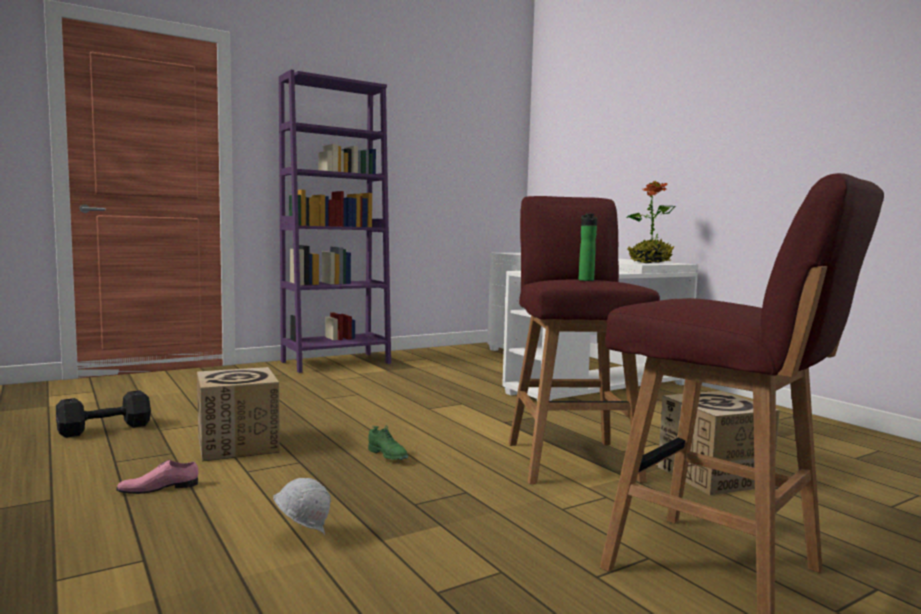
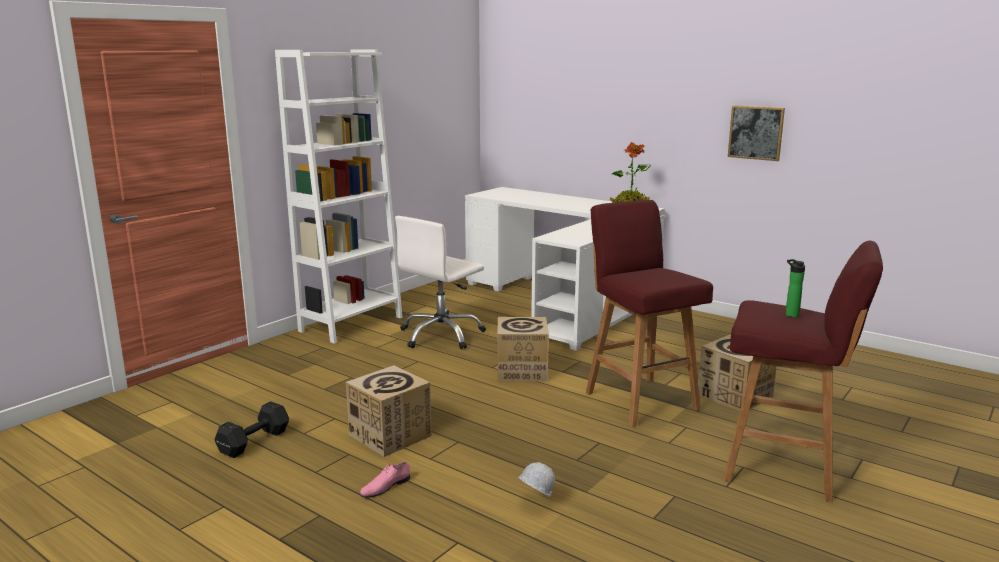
camera: 20 degrees left, 10 degrees up
(336, 362) = (351, 324): purple bookcase -> white bookcase
(388, 456) = (514, 422): green shoe -> none
(411, 379) = (441, 335): none -> white office chair
(458, 415) = (522, 371): none -> cardboard box
(585, 280) = (661, 277): bottle -> bottle (790, 314)
(808, 160) = (756, 132): none -> picture

